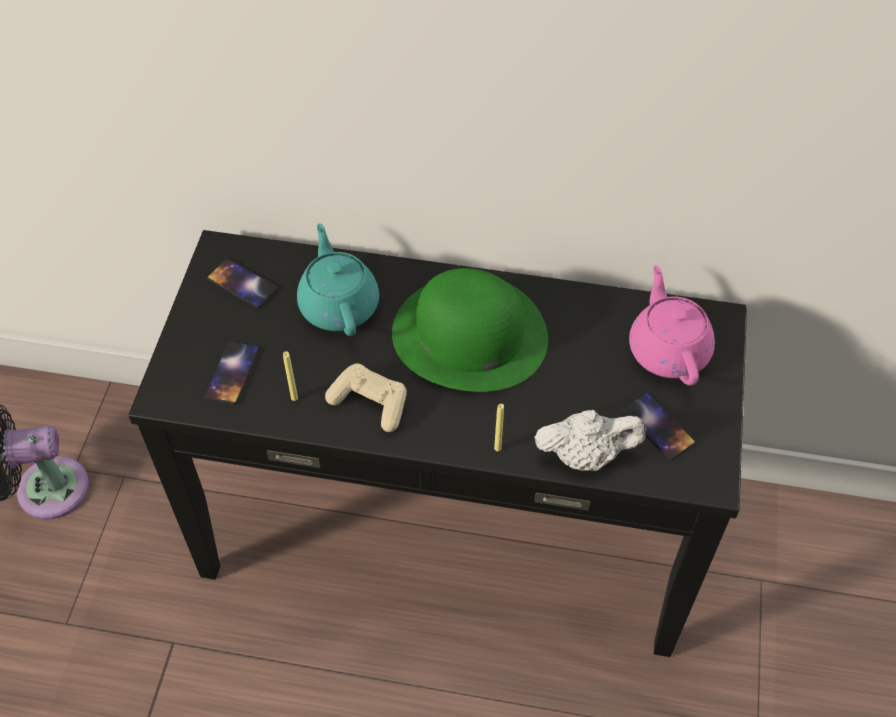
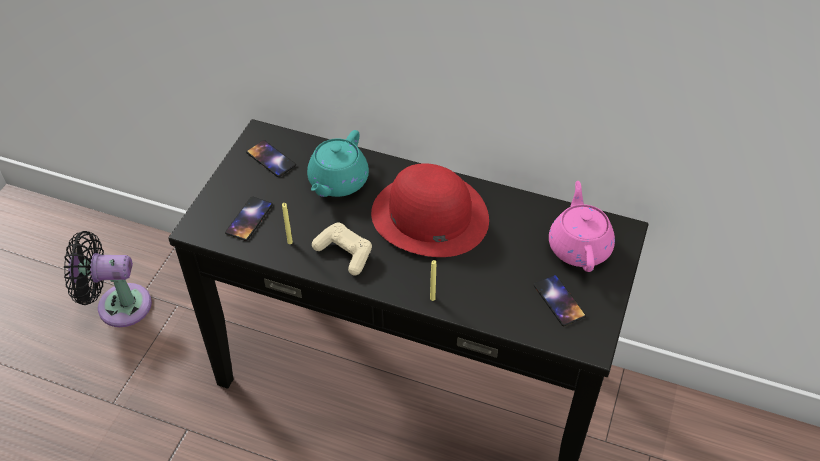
camera: 10 degrees right, 5 degrees down
(339, 304) = (337, 182): turquoise teapot -> turquoise teapot turned 150 degrees counterclockwise
(469, 335) = (429, 216): green hat -> red hat
(586, 455) = (498, 313): white teapot -> none

